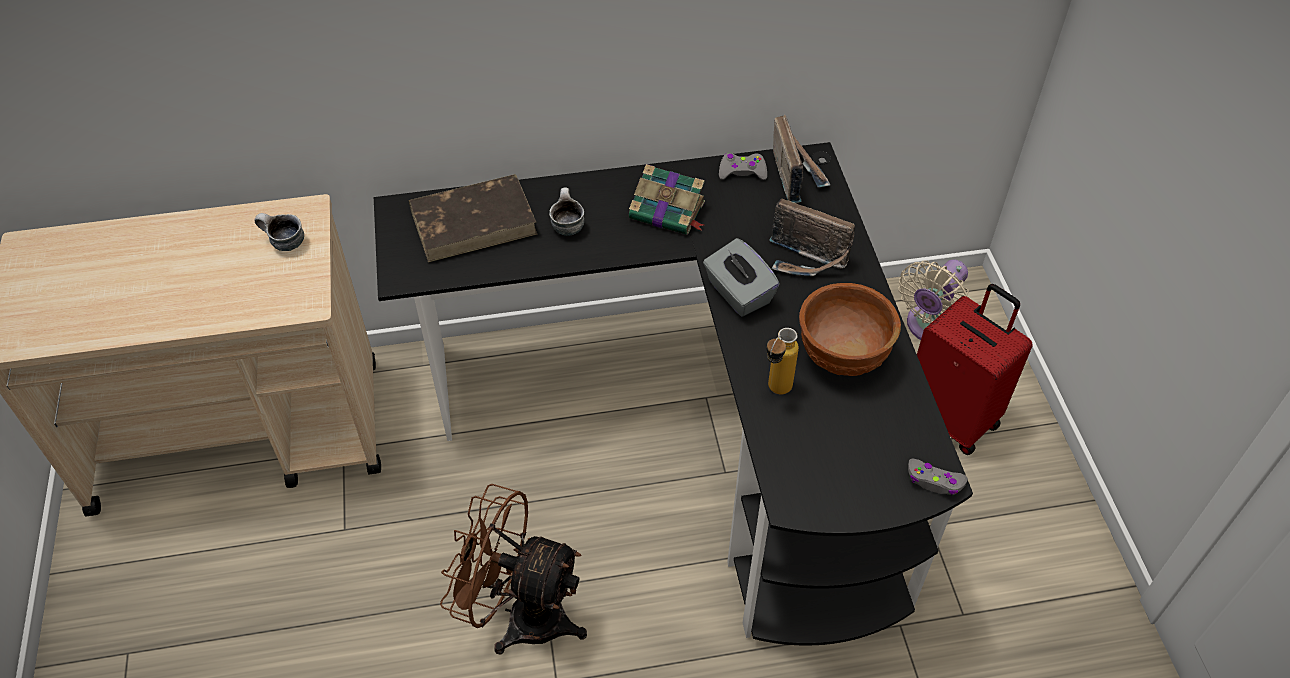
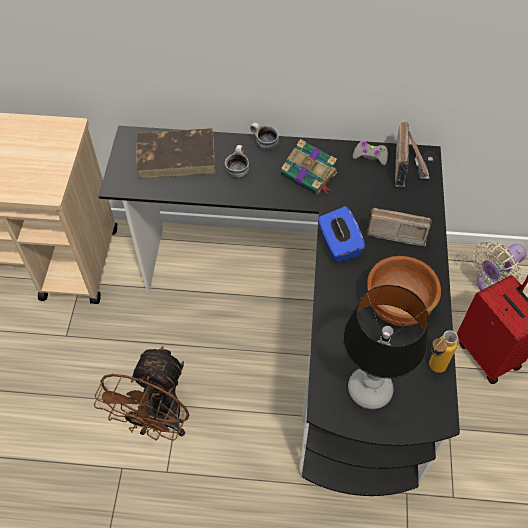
camera: 15 degrees right, 5 degrees up
(283, 244) = (47, 147): mug -> mug (264, 145)
(521, 615) = (158, 421): brown fan -> brown fan turned 105 degrees counterclockwise
(738, 293) = (338, 245): grey tissue box -> blue tissue box
(774, 392) = (340, 323): bottle -> bottle (432, 370)
(806, 260) = (394, 231): radio -> radio turned 150 degrees clockwise
(842, 468) = (370, 390): none -> table lamp
(934, 481) = (434, 417): grey game controller -> none

